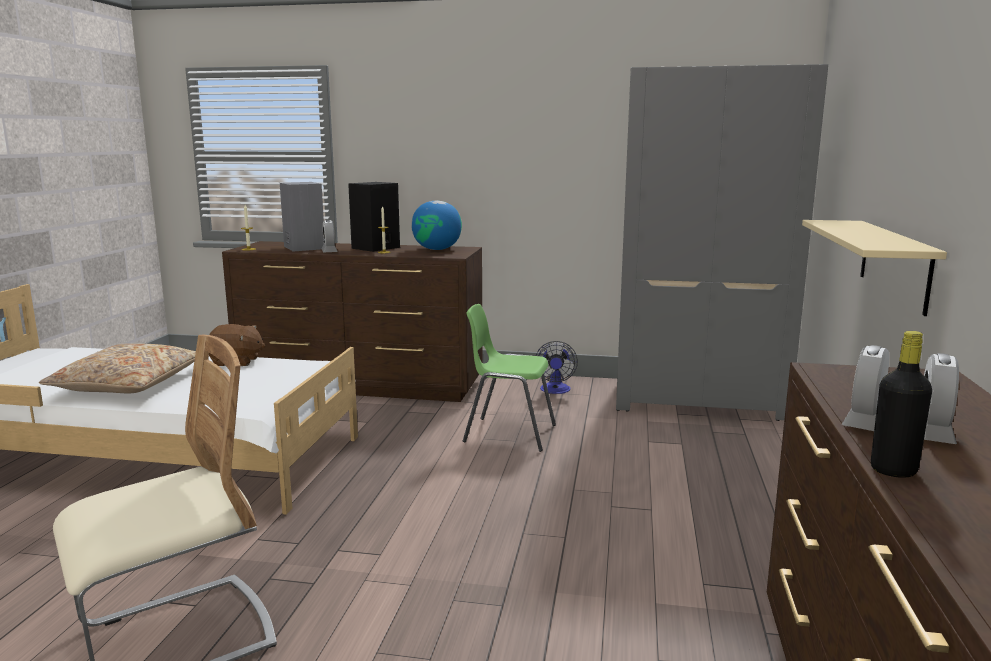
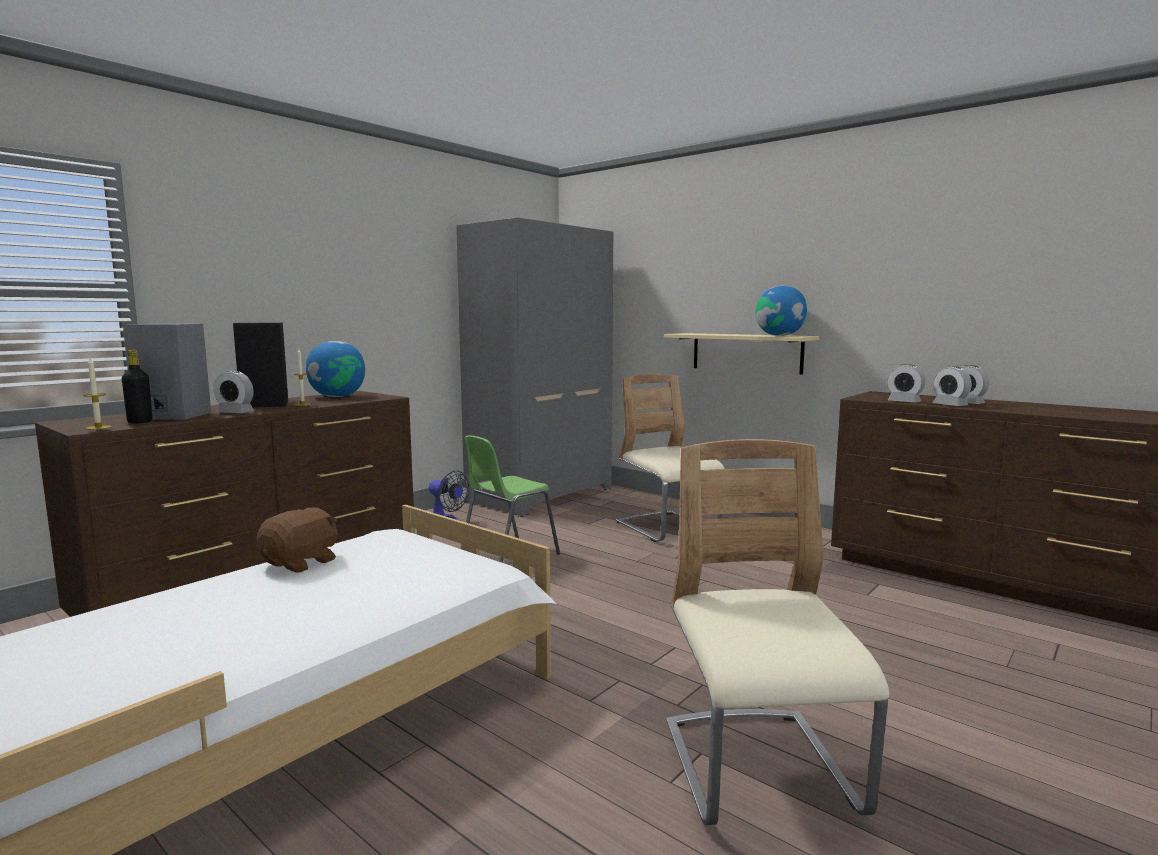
camera: 60 degrees left, 5 degrees down
(128, 384) = (270, 627): beige pillow -> none
(703, 481) = (667, 528): none -> beige chair
(839, 394) = (904, 402): none -> alarm clock
(881, 242) = (779, 335): none -> globe
(893, 470) = (1016, 411): black bottle -> black bottle (140, 422)

